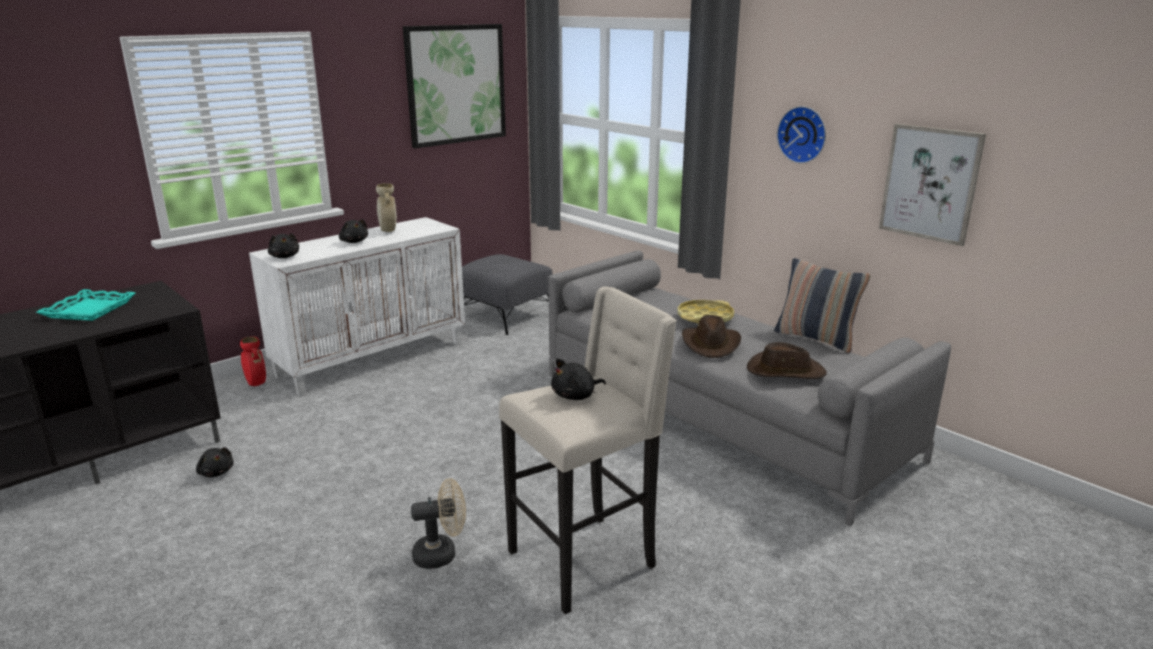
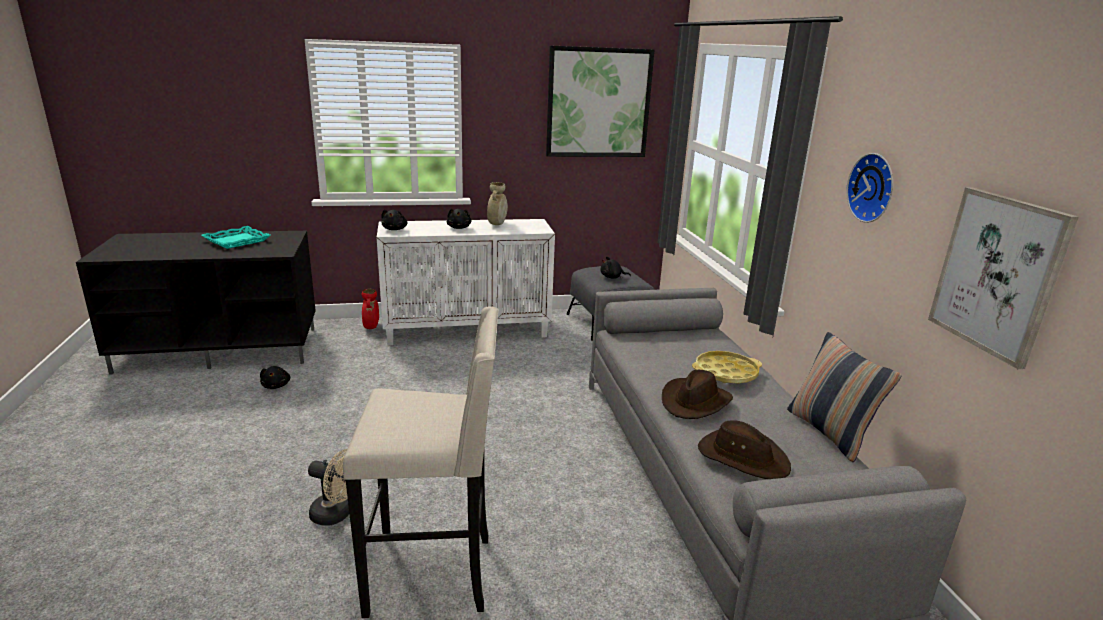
camera: 30 degrees right, 0 degrees up
(576, 396) = (421, 409): black plush toy -> black plush toy (612, 277)

